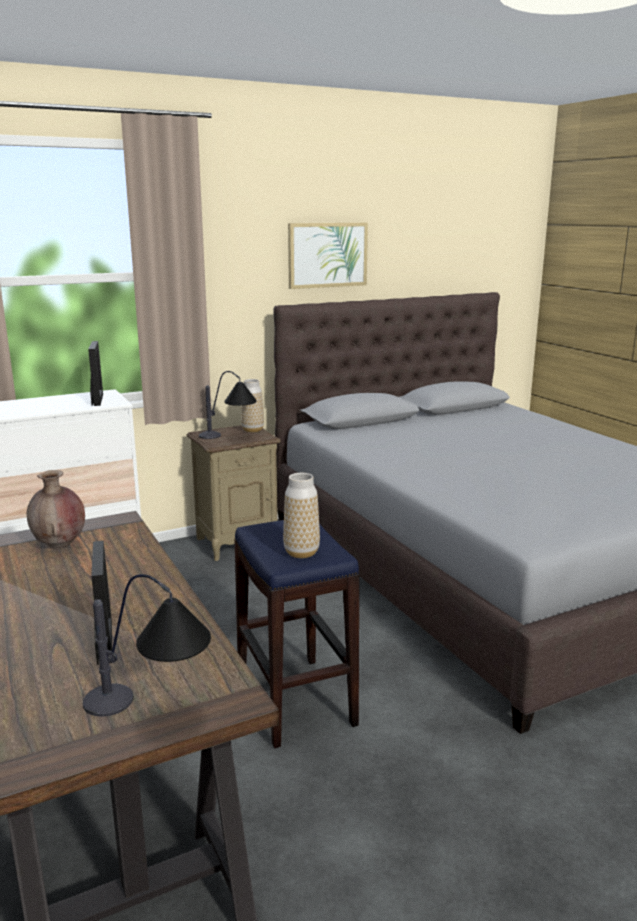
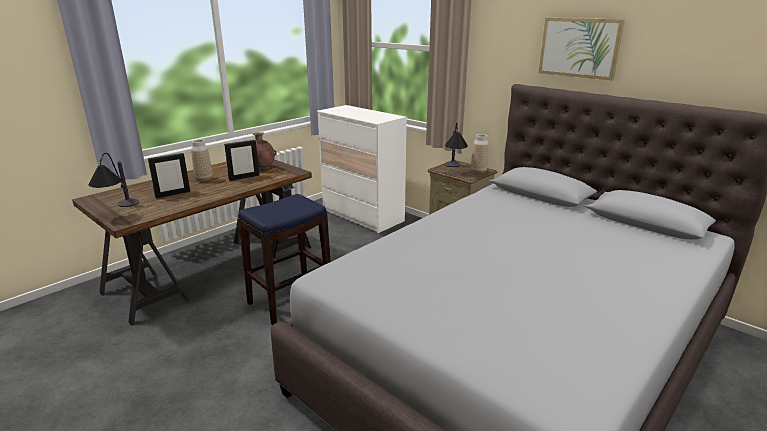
camera: 70 degrees right, 5 degrees up
(97, 400) = (379, 118): picture frame -> picture frame (244, 177)
(301, 552) = (266, 211): vase -> vase (204, 179)

